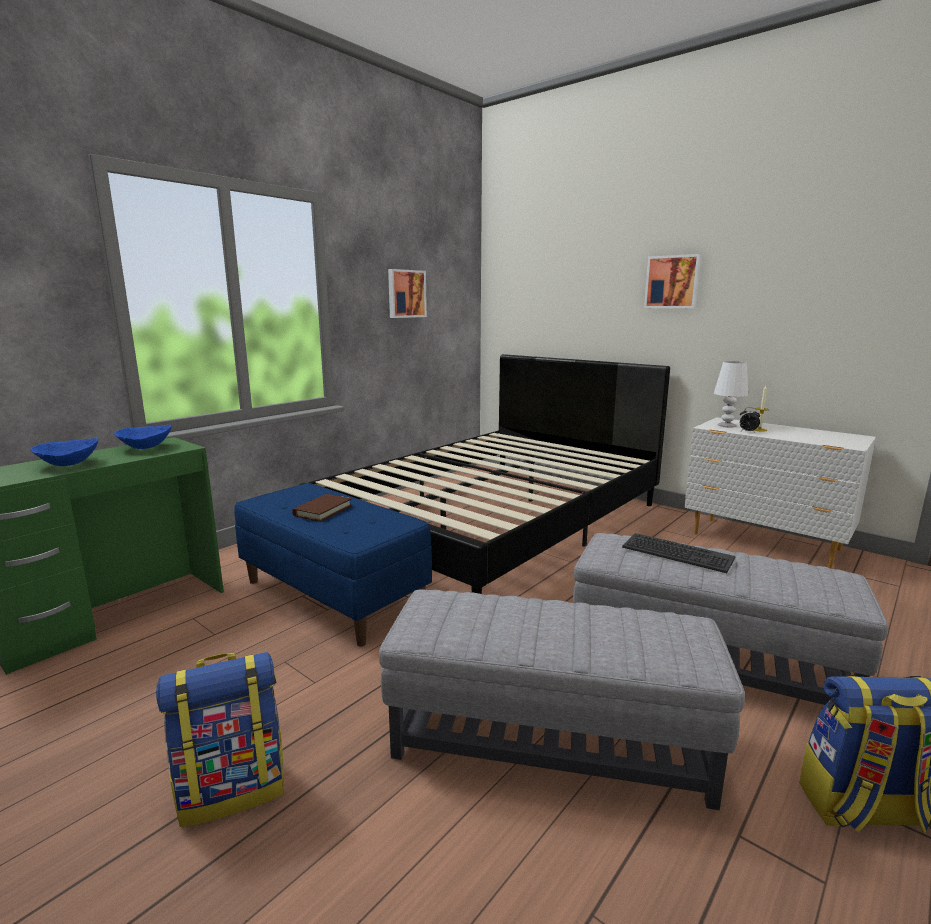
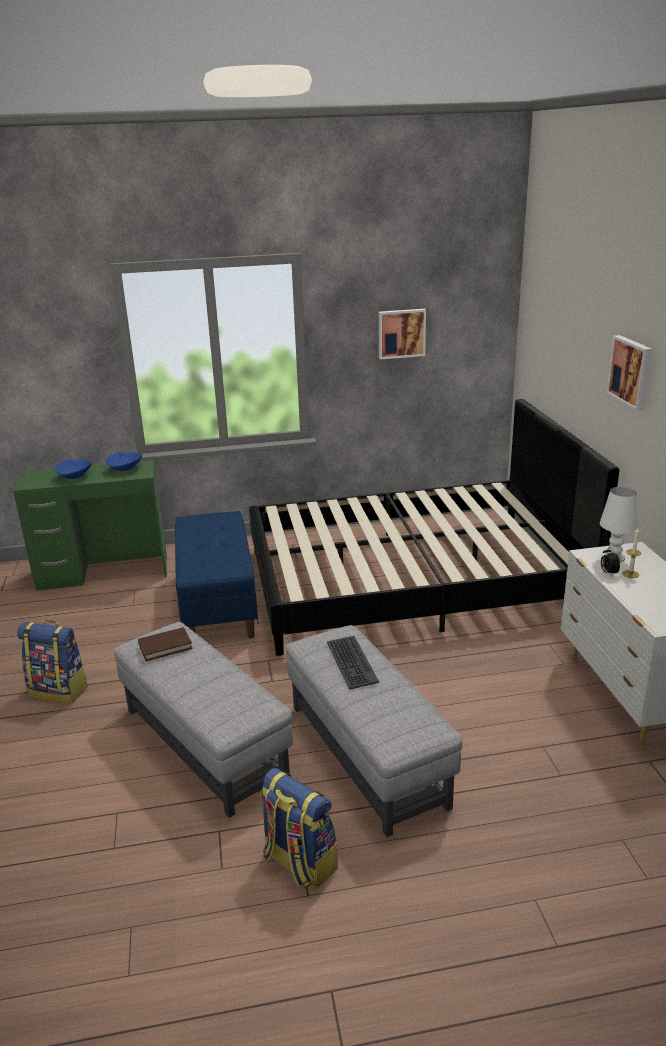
camera: 40 degrees right, 10 degrees up
(323, 510) = (210, 542): brown book -> brown book (165, 646)

